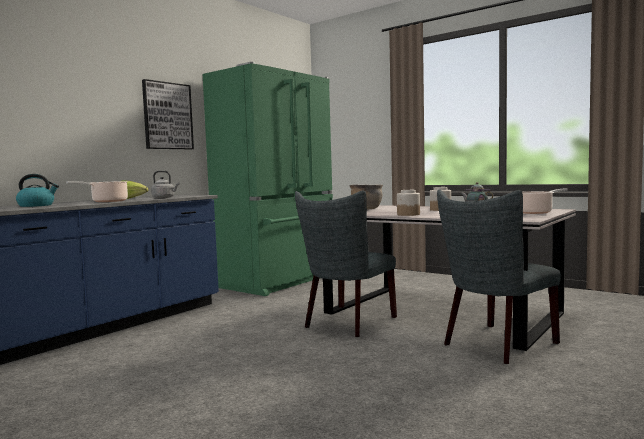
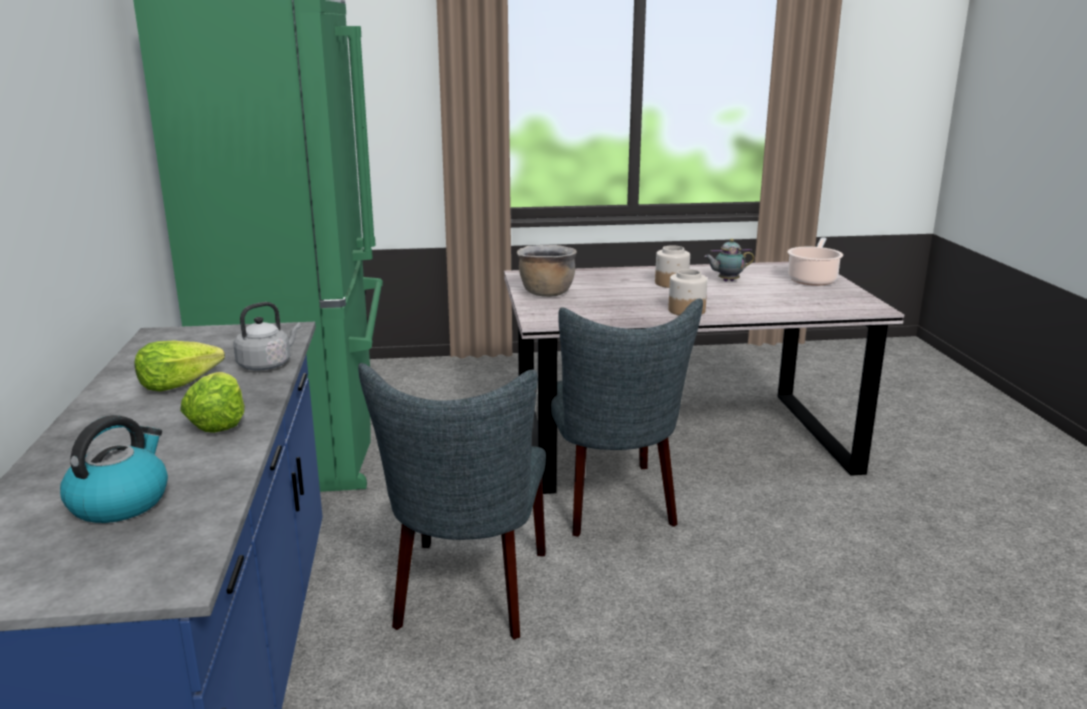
camera: 45 degrees left, 15 degrees up
(107, 201) = (218, 422): cooking pot -> lettuce
(167, 116) = (102, 128): picture -> none
(495, 345) = (827, 476): grey chair -> grey chair (468, 595)

